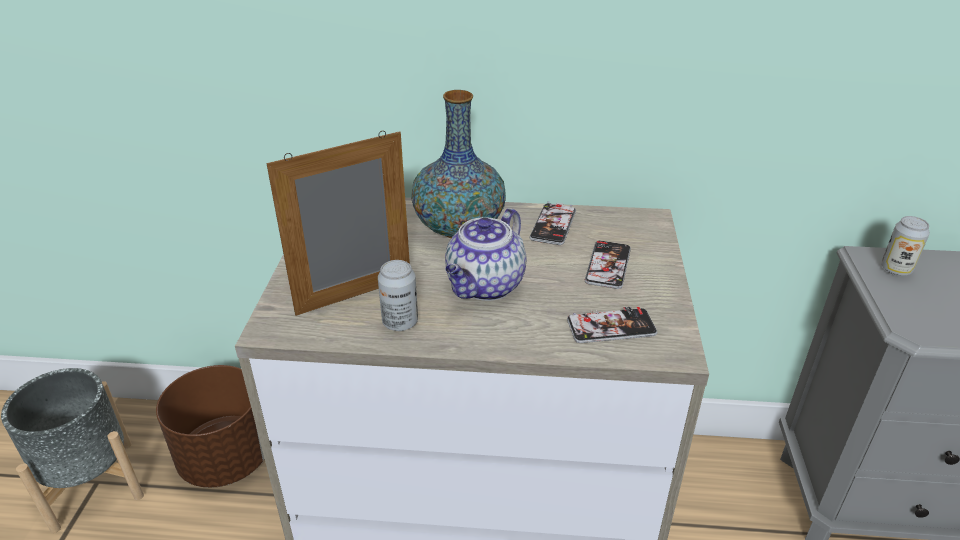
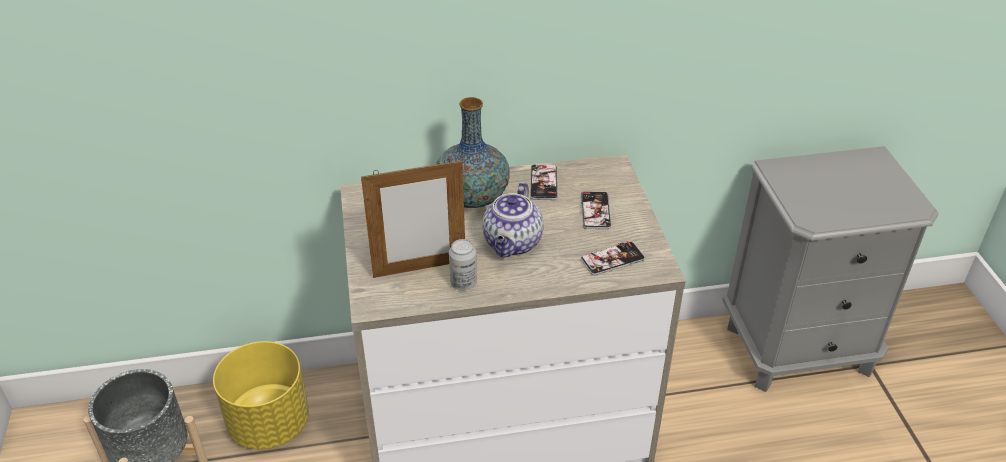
camera: 15 degrees left, 5 degrees up
(226, 459) = (270, 423): brown planter -> yellow planter
(354, 295) = (419, 268): picture frame -> picture frame turned 150 degrees counterclockwise
(896, 269) = (793, 174): can -> none

